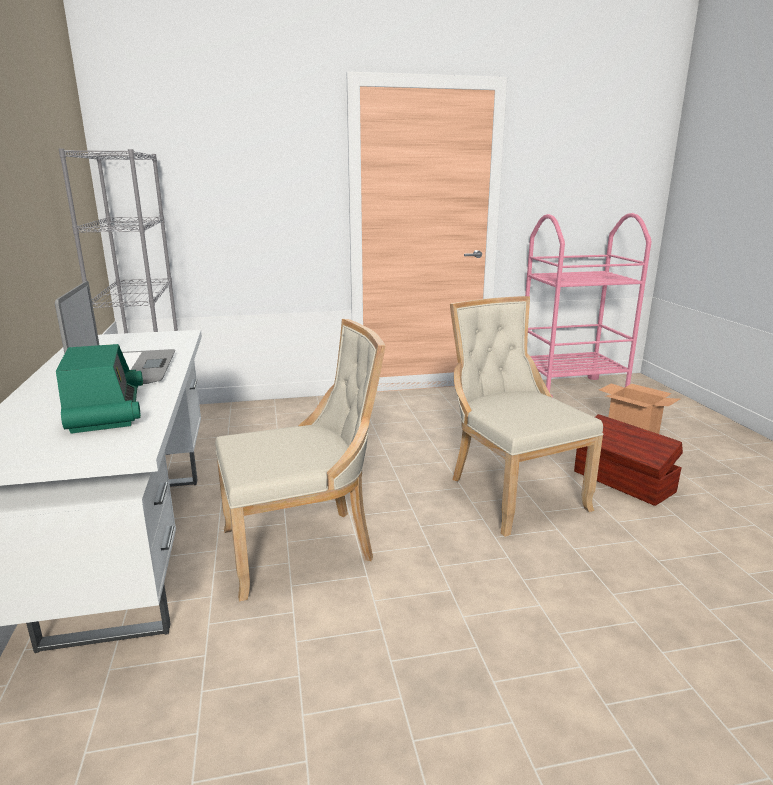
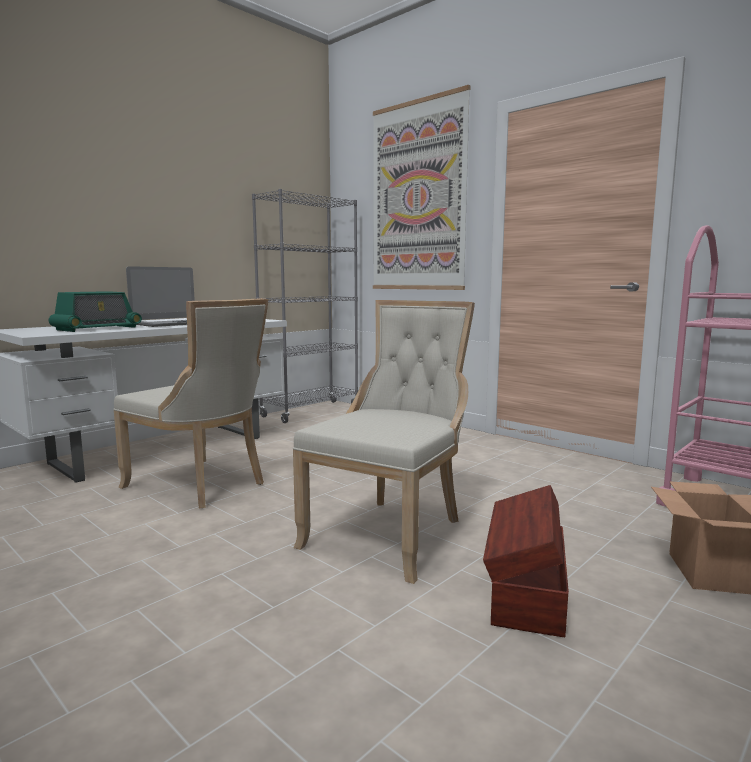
camera: 55 degrees right, 10 degrees down
(249, 159) = (417, 197): none -> picture

